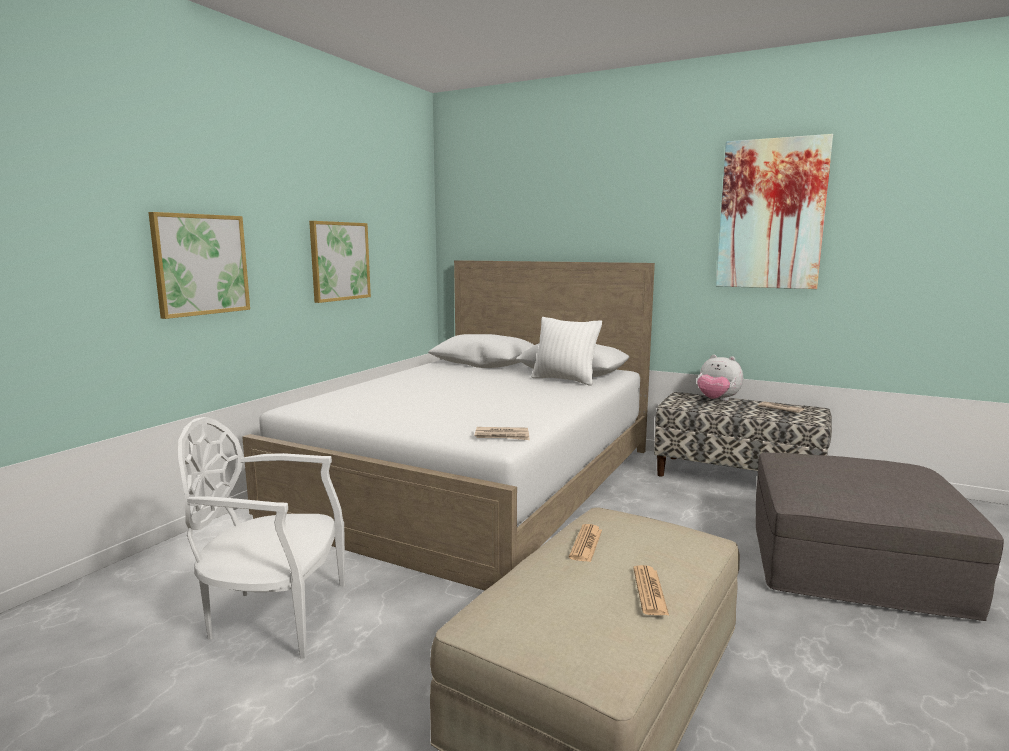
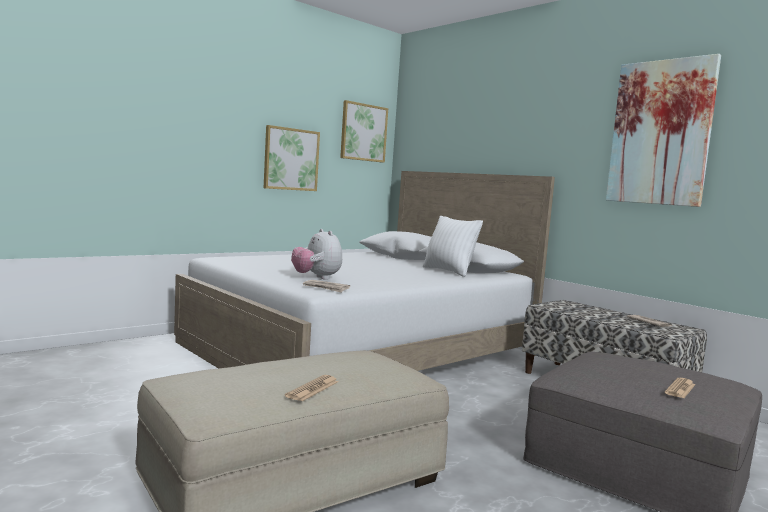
camera: 20 degrees right, 5 degrees down
(201, 264) = (169, 146): picture -> picture (363, 132)
(274, 616) = (131, 390): white chair -> none
(586, 544) = (313, 360): newspaper -> newspaper (680, 389)
(717, 400) = (594, 309): plush toy -> plush toy (316, 278)

